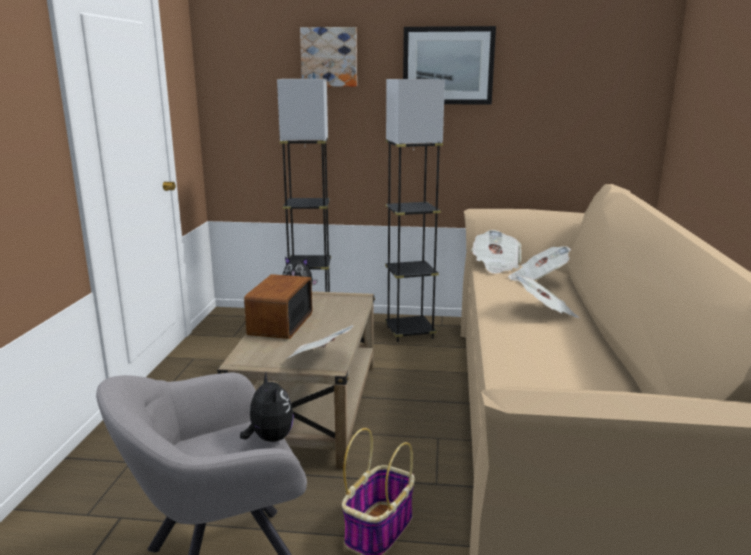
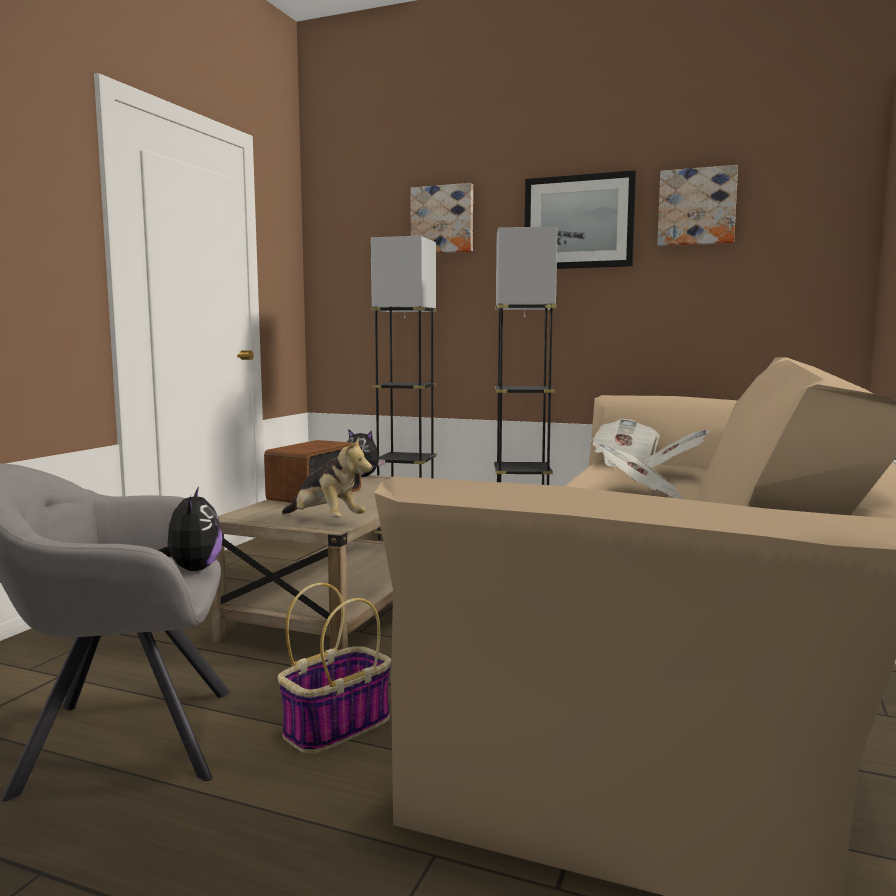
camera: 15 degrees right, 10 degrees down
(320, 359) = (325, 521): newspaper -> plush toy
(542, 59) = (697, 207): none -> picture

